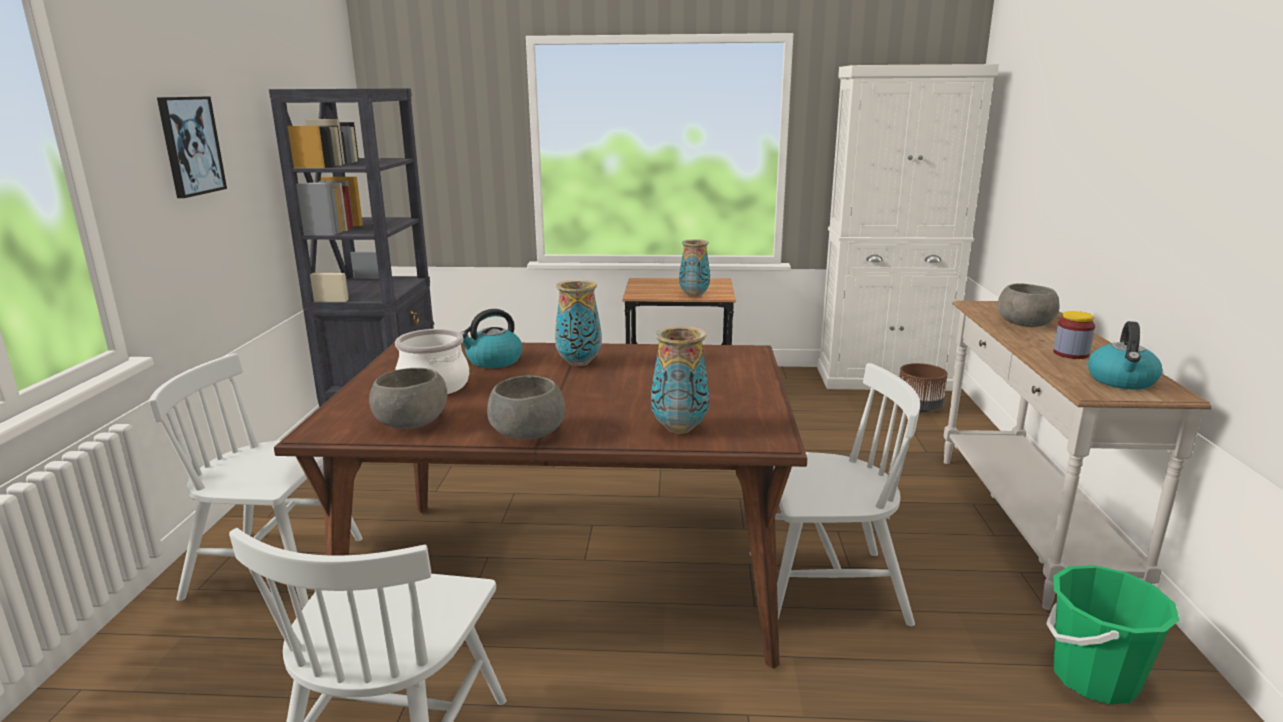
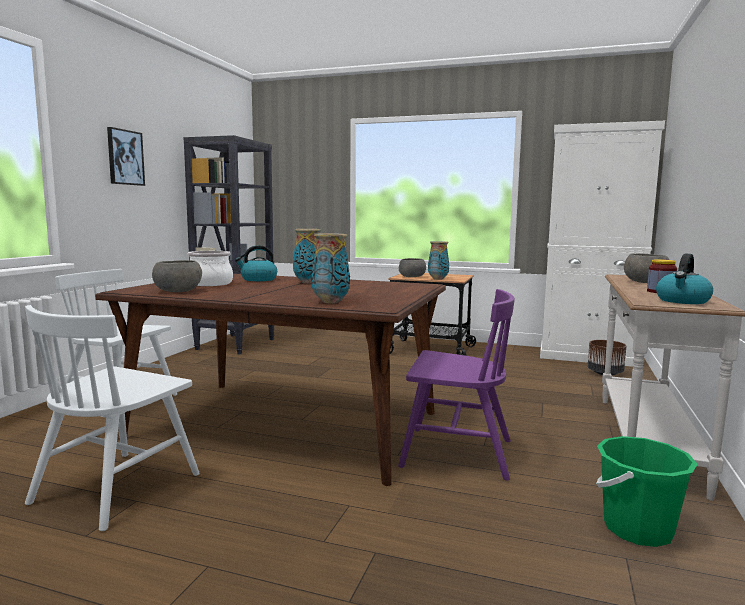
camera: 15 degrees right, 10 degrees down
(526, 432) = (236, 297): grey bowl -> grey bowl (411, 277)
(825, 588) = (456, 453): white chair -> purple chair

